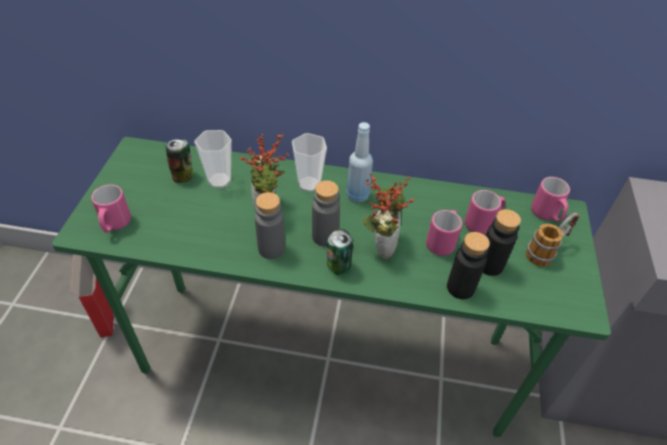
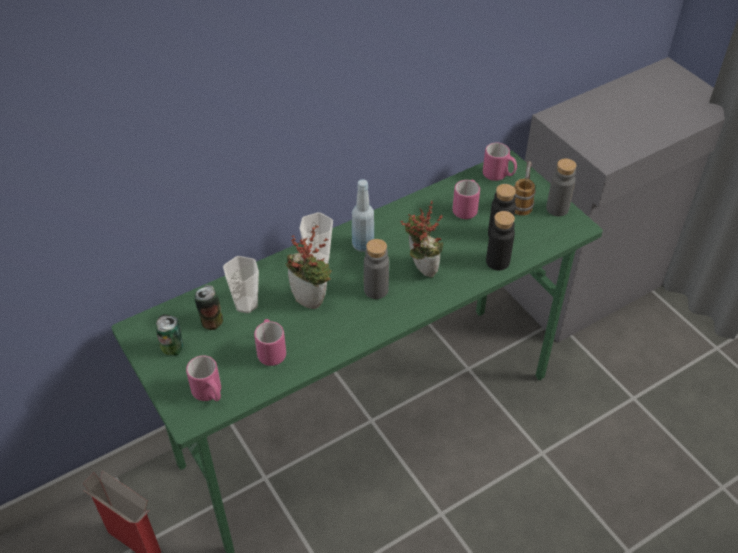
camera: 40 degrees left, 0 degrees up
(271, 248) = (350, 324): grey bottle -> grey bottle (557, 208)
(338, 267) = (409, 304): can -> can (173, 349)
(442, 242) = (455, 239): pink mug -> pink mug (271, 351)

